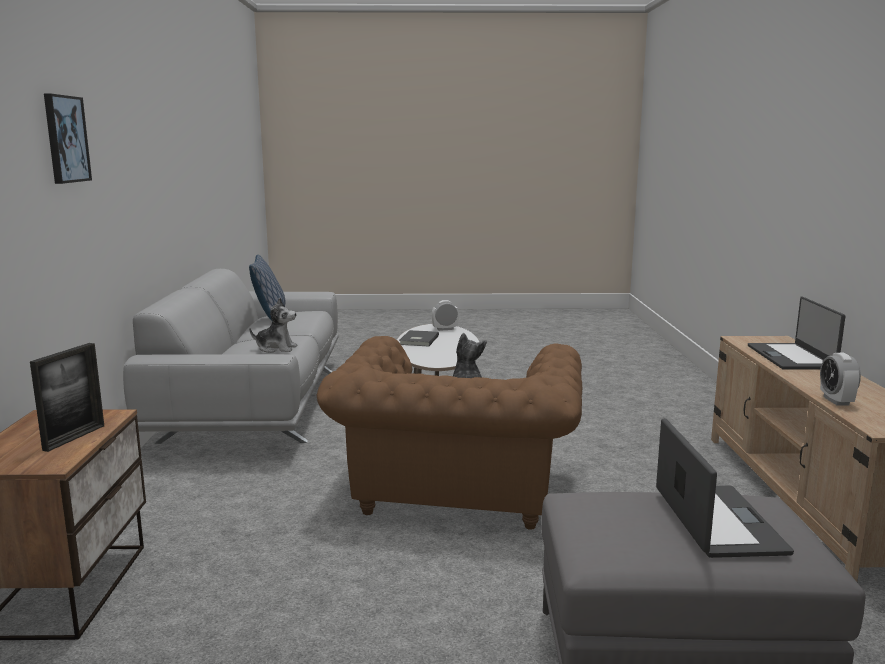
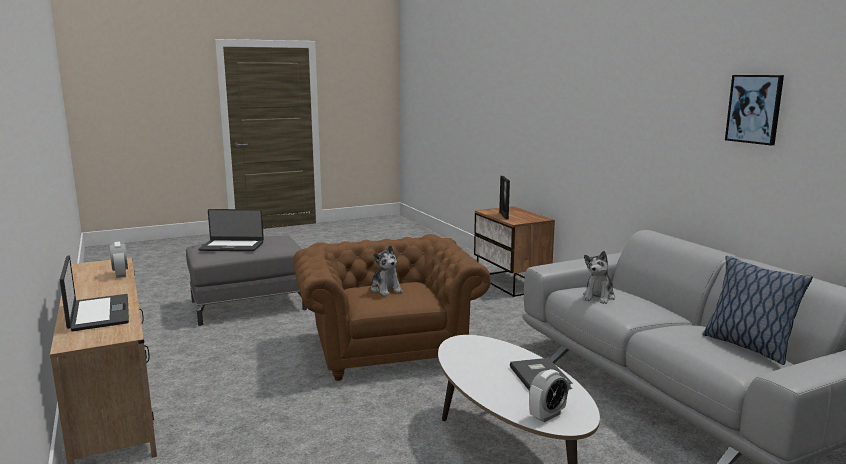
camera: 155 degrees right, 0 degrees up
(65, 139) = (618, 92): picture -> picture (754, 109)
(276, 348) = (598, 297): plush toy -> plush toy turned 45 degrees counterclockwise
(716, 521) = (232, 246): laptop -> laptop turned 60 degrees counterclockwise

